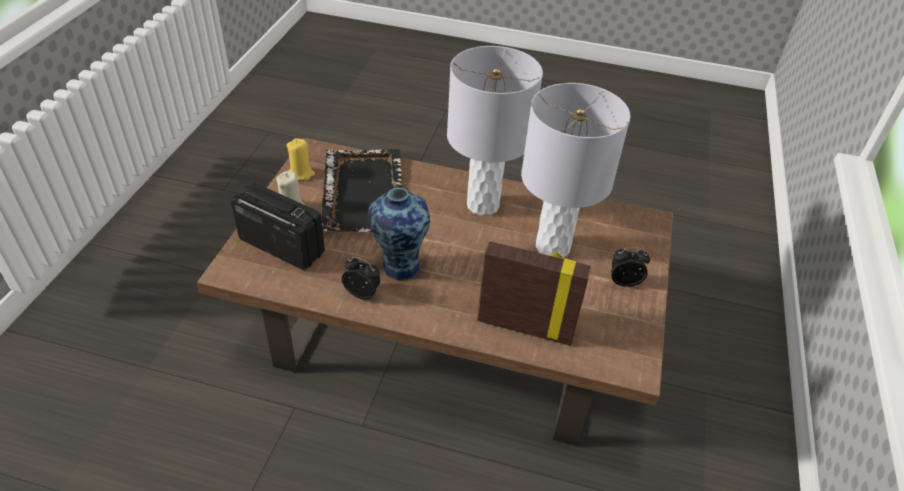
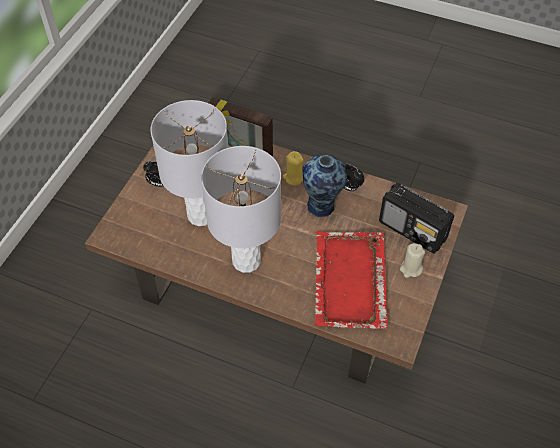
camera: 170 degrees left, 10 degrees up
(301, 173) = (408, 309): yellow candle -> yellow candle (293, 178)
(363, 192) = (349, 282): black tray -> red tray

